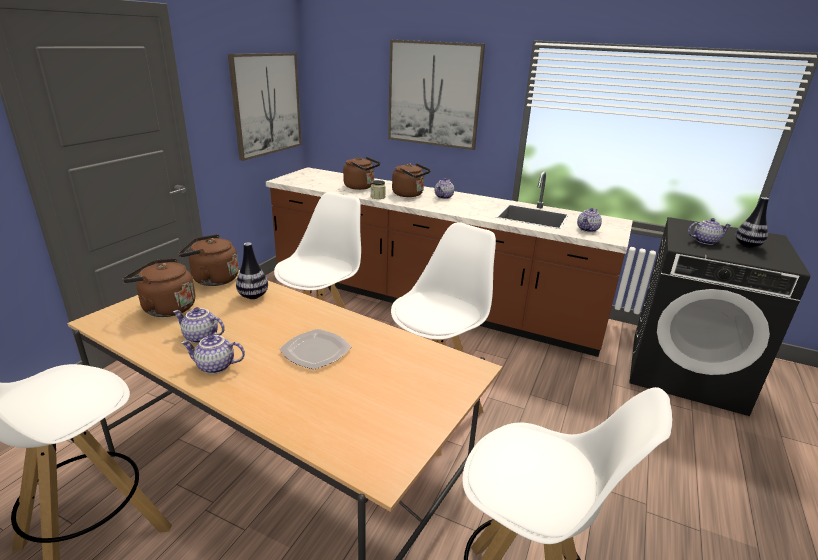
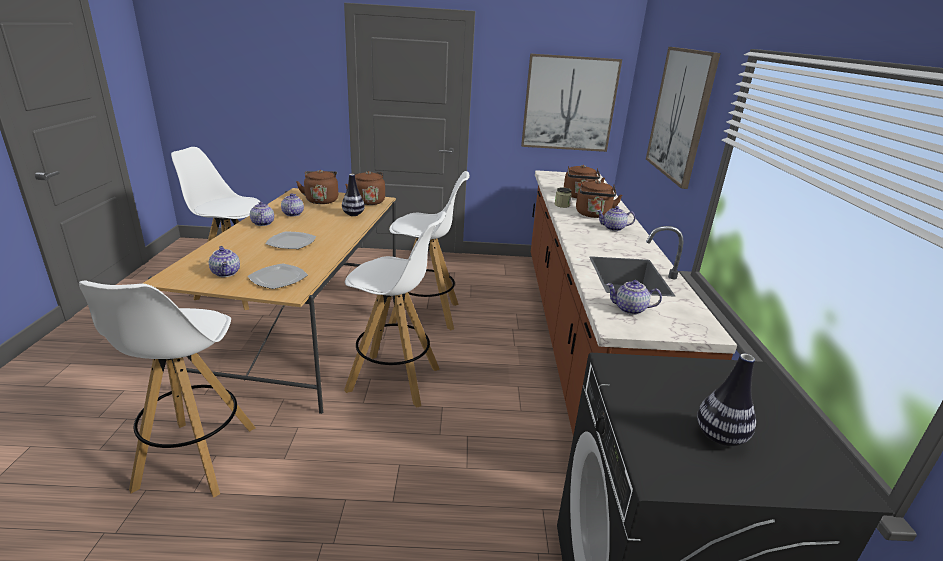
camera: 65 degrees right, 0 degrees up
(429, 372) = (279, 278): none -> plate
(705, 241) = (677, 389): teapot -> teapot (226, 273)

